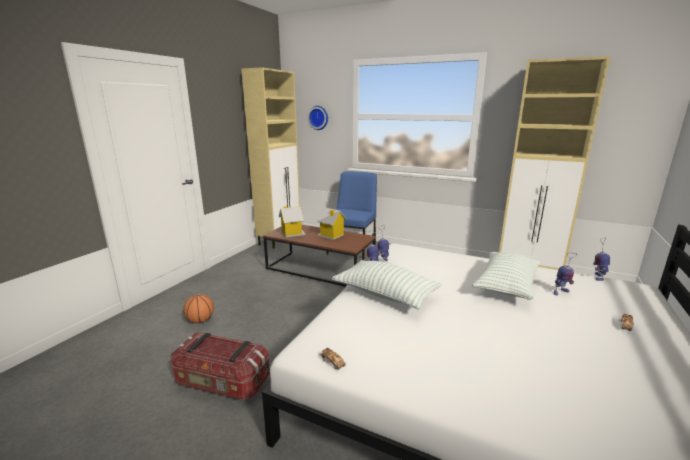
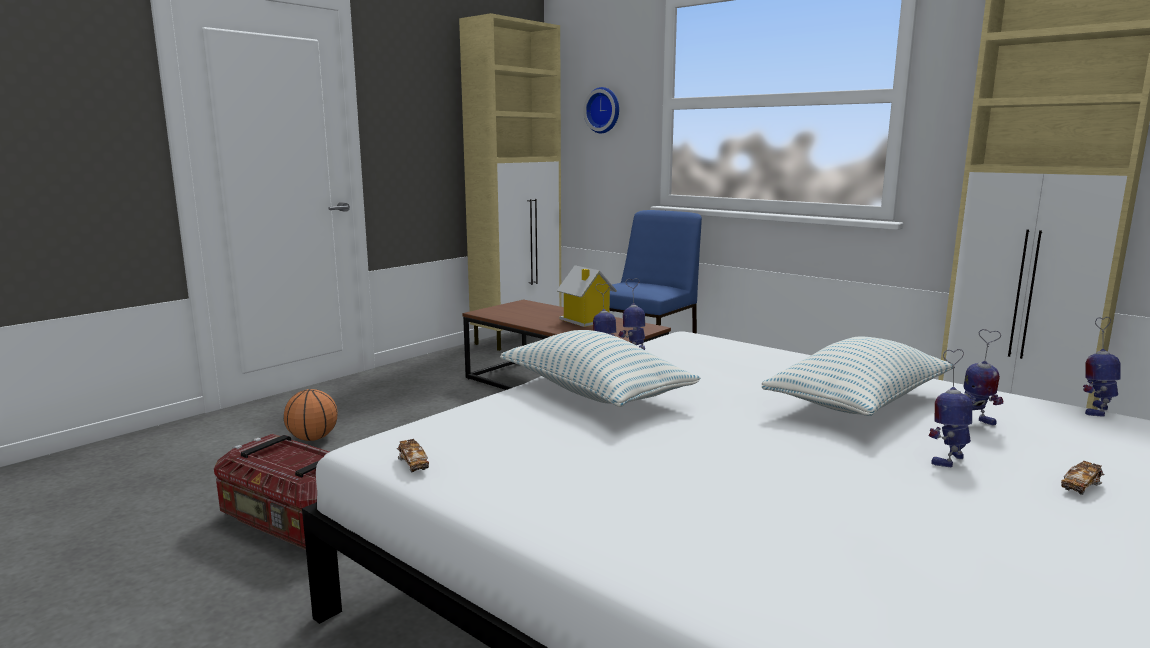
camera: 15 degrees right, 5 degrees down
(292, 233) = (515, 314): toy house -> none
(566, 317) = (948, 459): none -> toy robot

